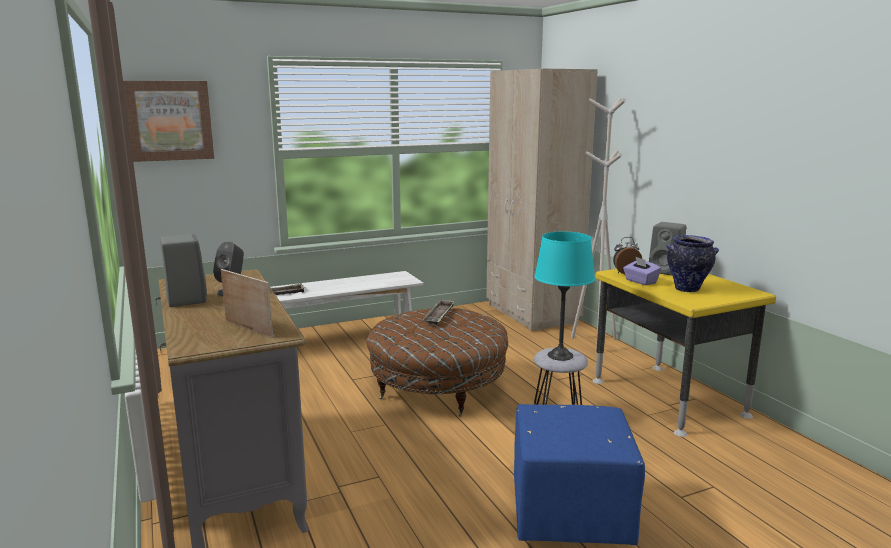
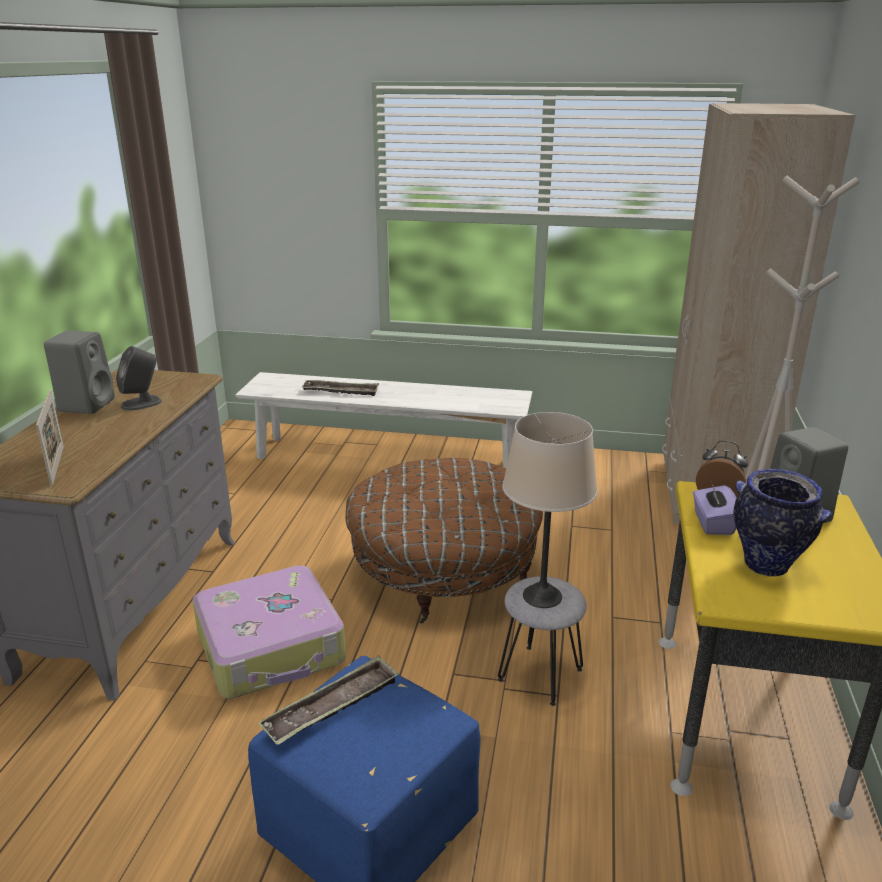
camera: 35 degrees right, 10 degrees up
(169, 120) = (258, 163): picture -> none
(382, 461) = (272, 647): none -> suitcase
(439, 315) = (466, 477): tray -> tray (332, 706)
(560, 355) = (542, 596): turquoise table lamp -> beige table lamp

